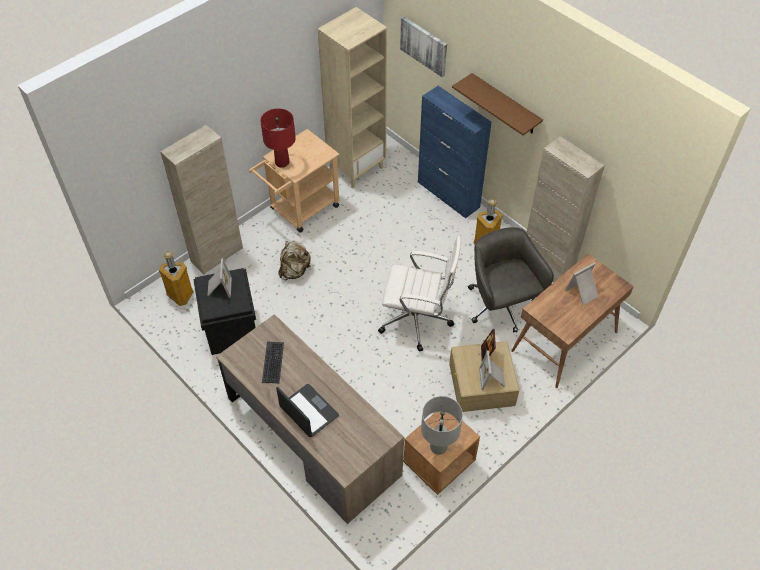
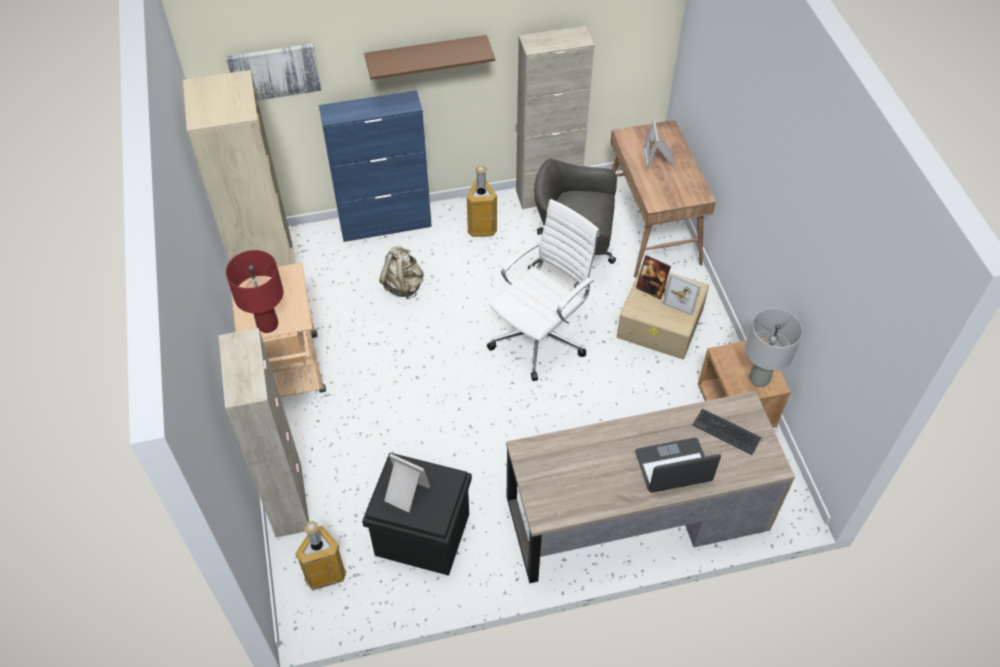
camera: 60 degrees left, 0 degrees up
(273, 362) = (580, 473): keyboard -> keyboard (726, 431)
(294, 271) = (381, 424): beige backpack -> beige backpack (403, 285)

